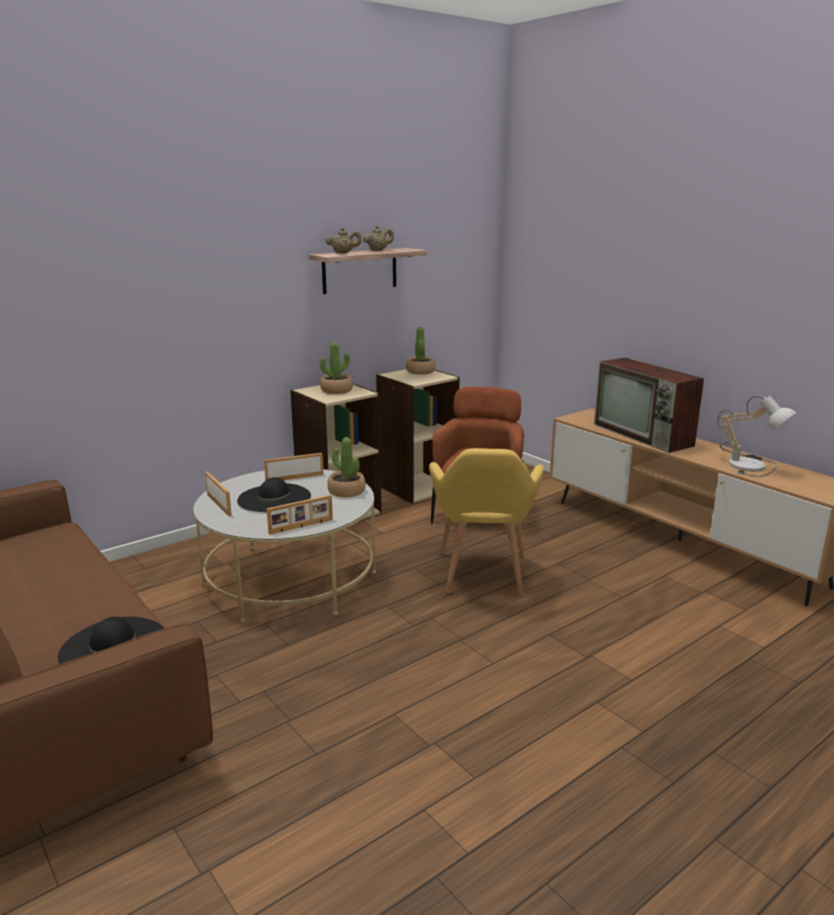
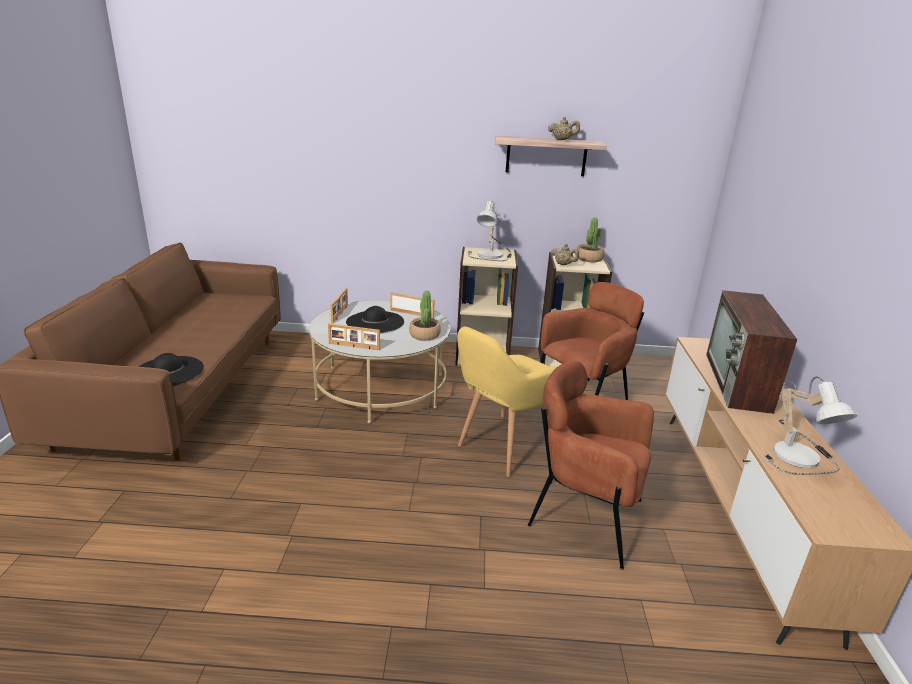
camera: 40 degrees right, 5 degrees up
(336, 390) = (492, 255): potted plant -> table lamp
(343, 253) = (522, 138): beige teapot -> beige teapot (563, 264)
(613, 595) = (584, 517): none -> brown armchair

